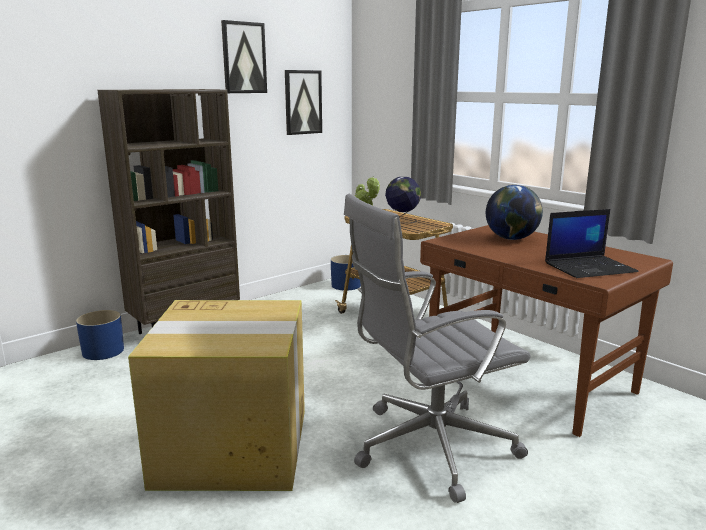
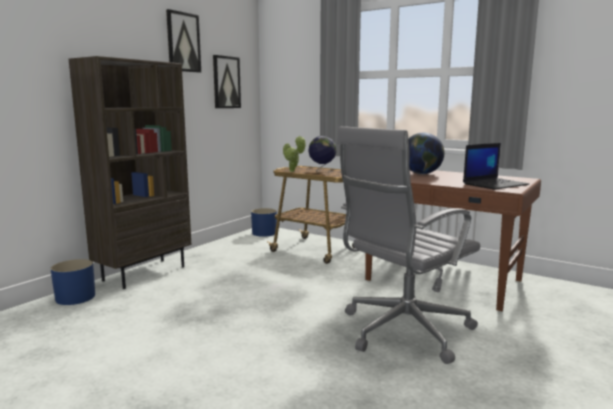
camera: 15 degrees left, 5 degrees down
(235, 447) = (247, 352): cardboard box -> none

